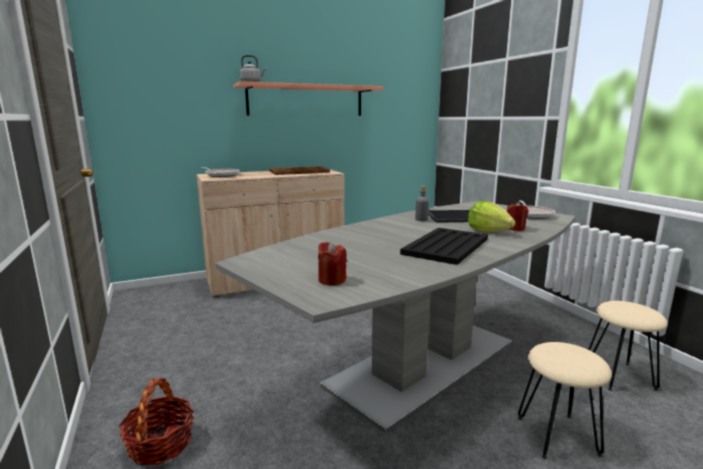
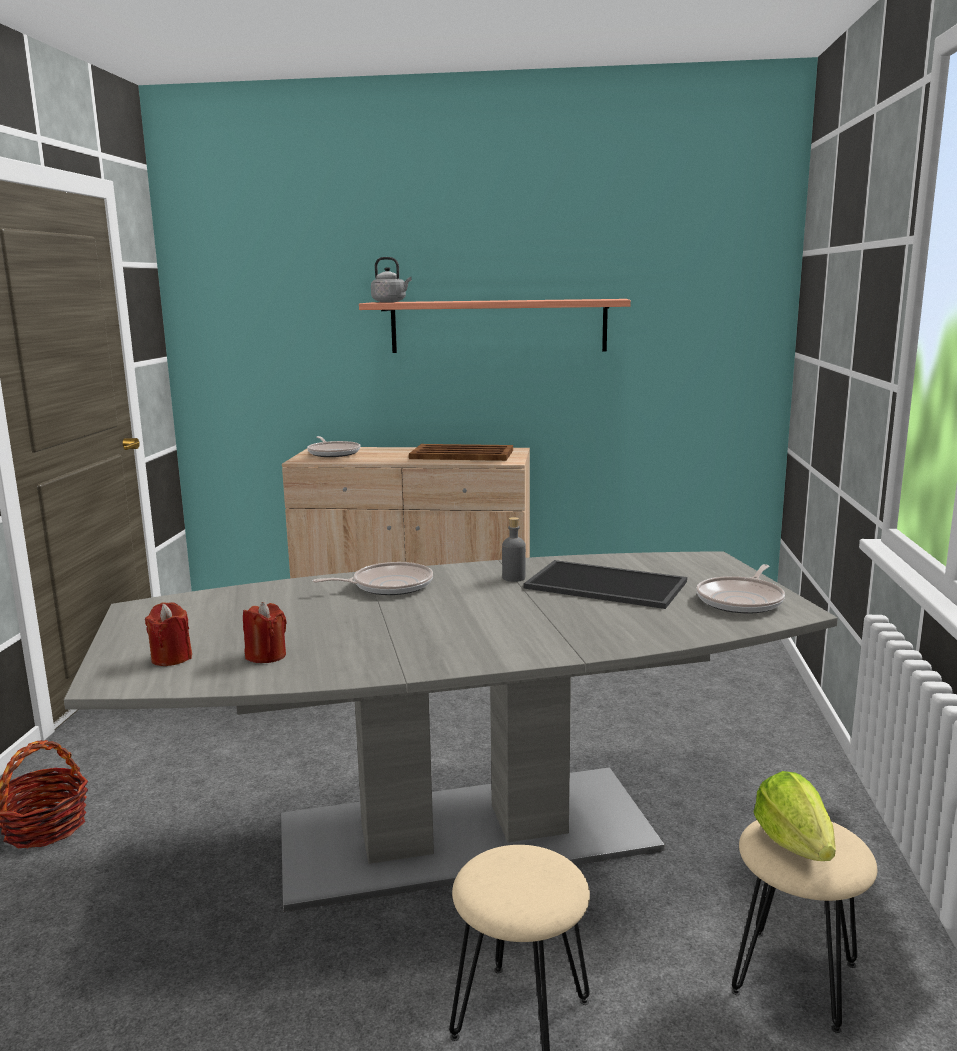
camera: 30 degrees right, 0 degrees up
(369, 230) = (388, 586): none -> frying pan
(445, 246) = (428, 637): black tray -> none
(488, 231) = (566, 622): lettuce -> lettuce (794, 844)
(515, 229) = (628, 625): red candle -> red candle (266, 656)

